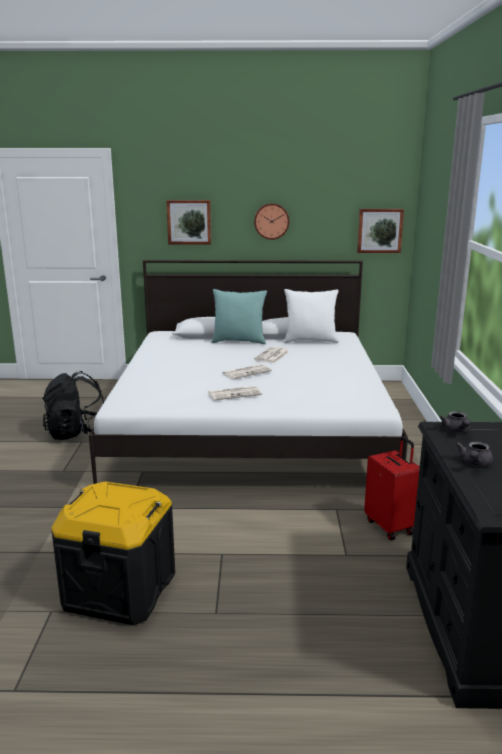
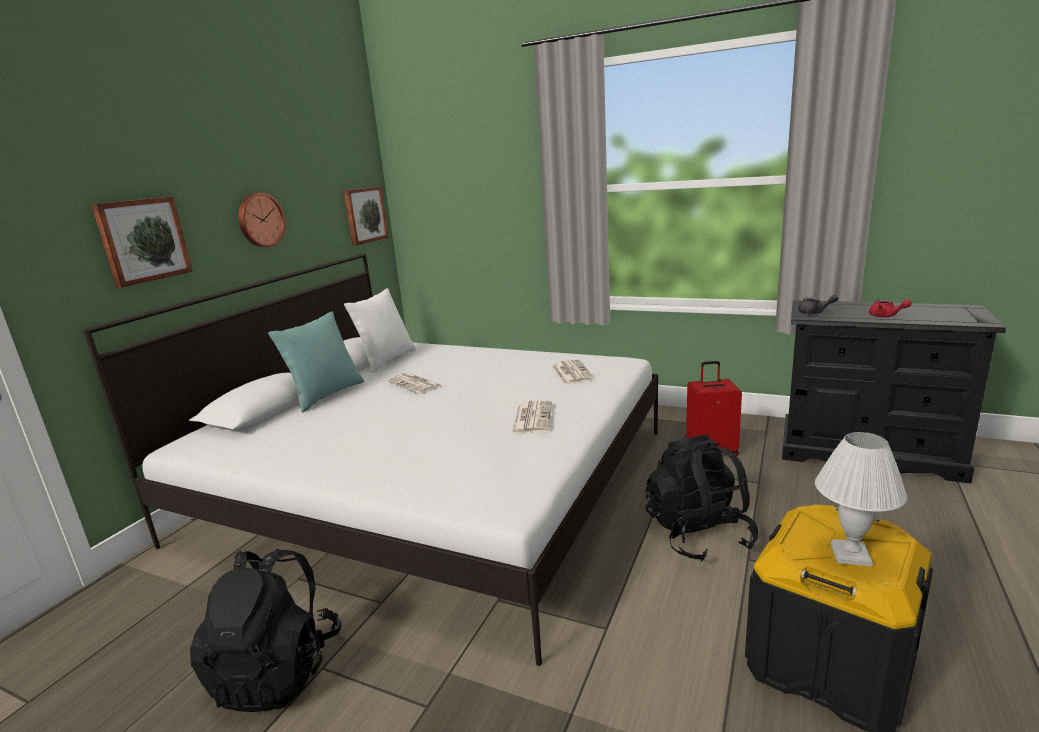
camera: 65 degrees left, 0 degrees up
(98, 503) = (849, 555): none -> white table lamp
(243, 530) = (698, 534): none -> black backpack
(247, 372) = (461, 403): newspaper -> newspaper (571, 372)
(474, 463) = (886, 316): grey teapot -> red teapot

